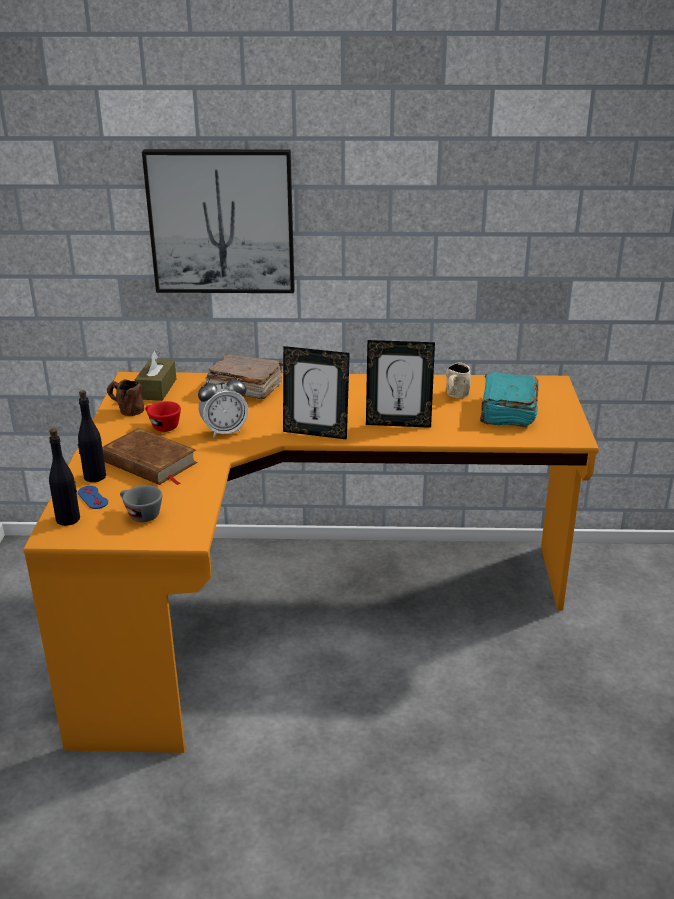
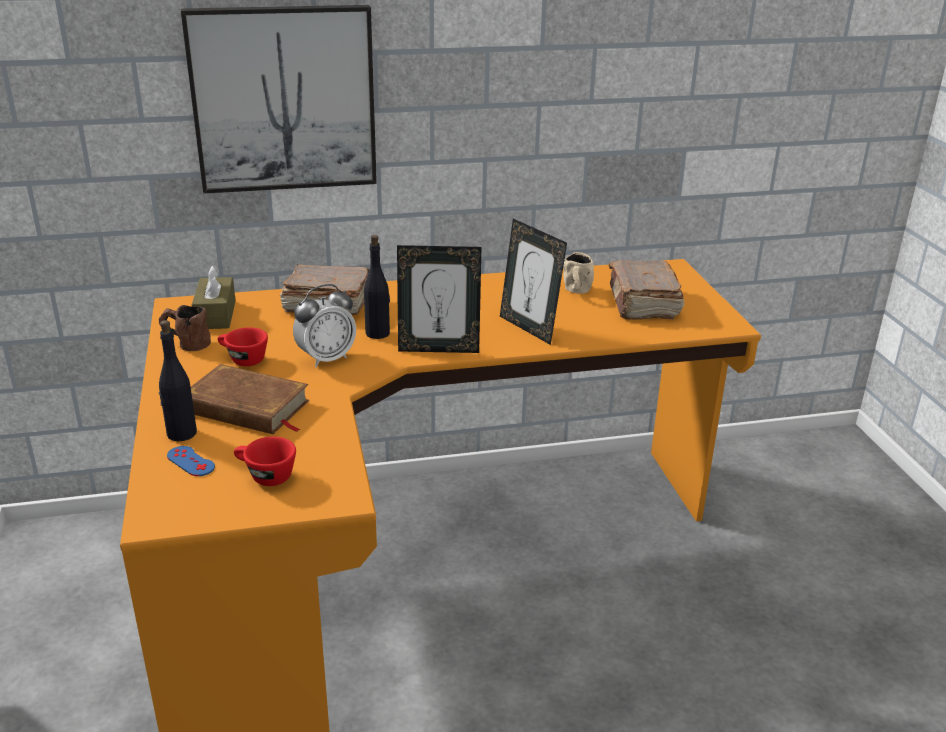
camera: 15 degrees left, 0 degrees up
(68, 519) = (169, 495): black bottle -> black bottle (378, 333)
(140, 514) = (265, 476): grey cup -> red cup
(398, 423) = (529, 328): picture frame -> picture frame turned 60 degrees clockwise
(507, 412) = (642, 304): turquoise book -> brown book

